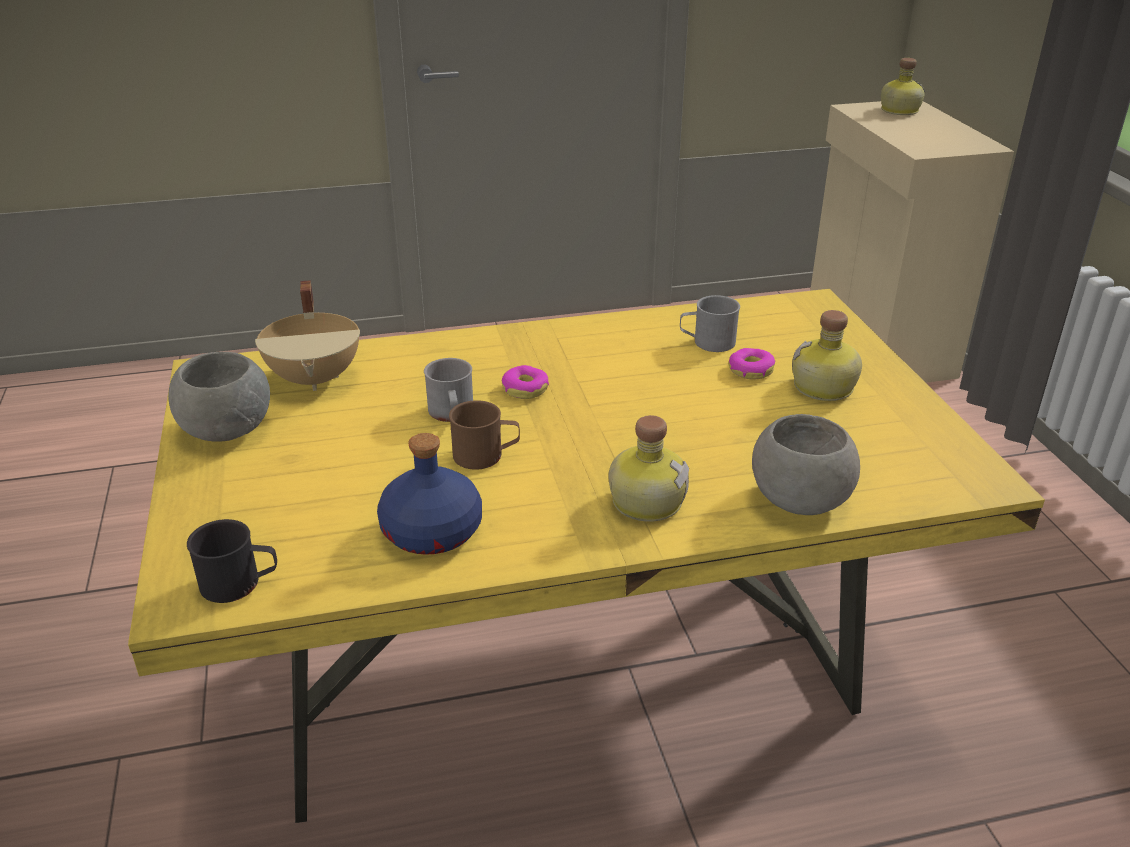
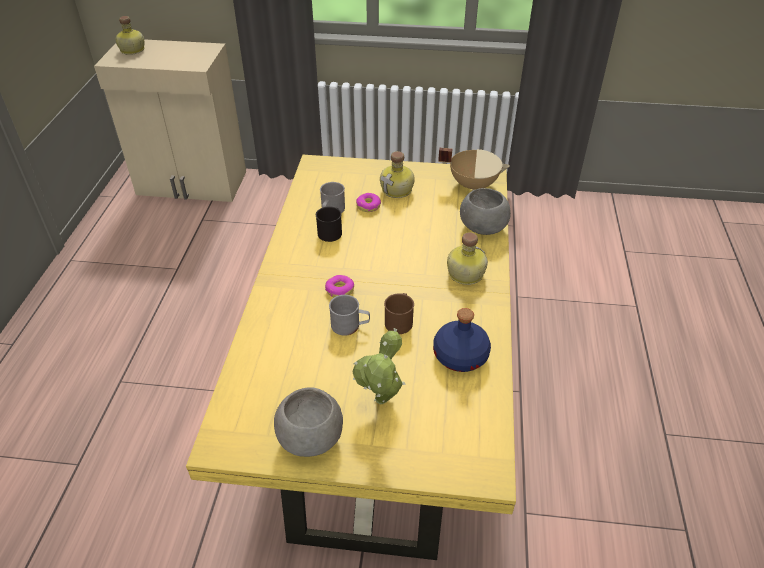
camera: 70 degrees left, 10 degrees up
(240, 583) = (479, 444): black mug -> black mug (331, 231)
(302, 473) = (381, 403): none -> potted plant
(316, 378) = (269, 382): beige cooking pot -> beige cooking pot (473, 184)

